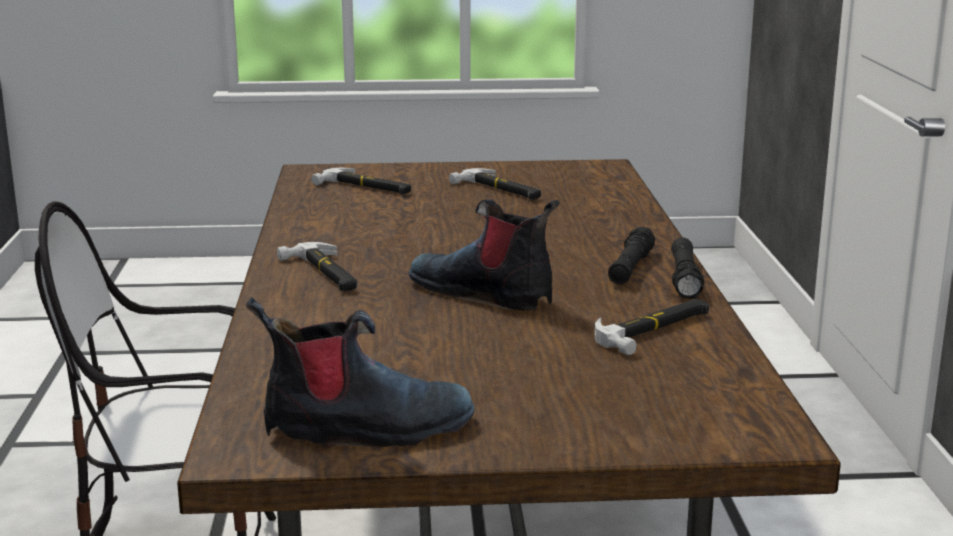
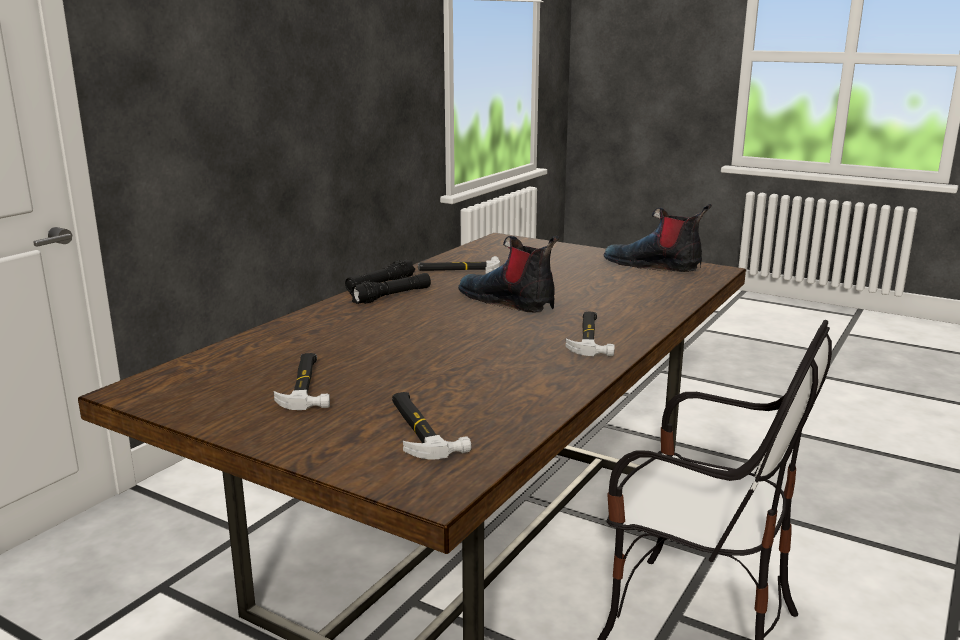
camera: 145 degrees left, 0 degrees up
(484, 294) = (508, 302): boot -> boot turned 150 degrees clockwise

